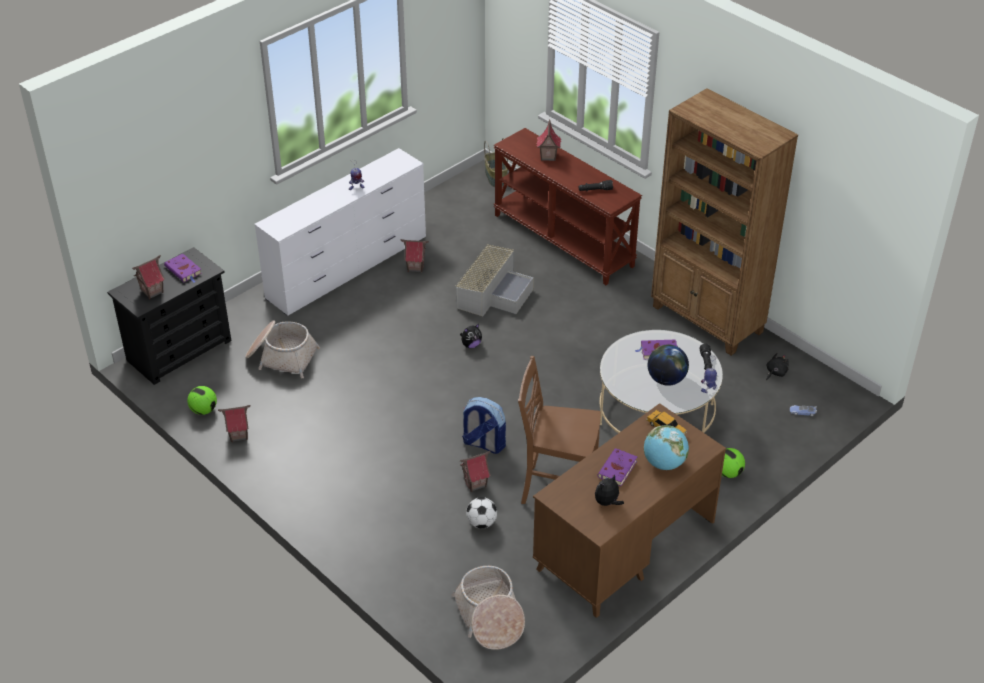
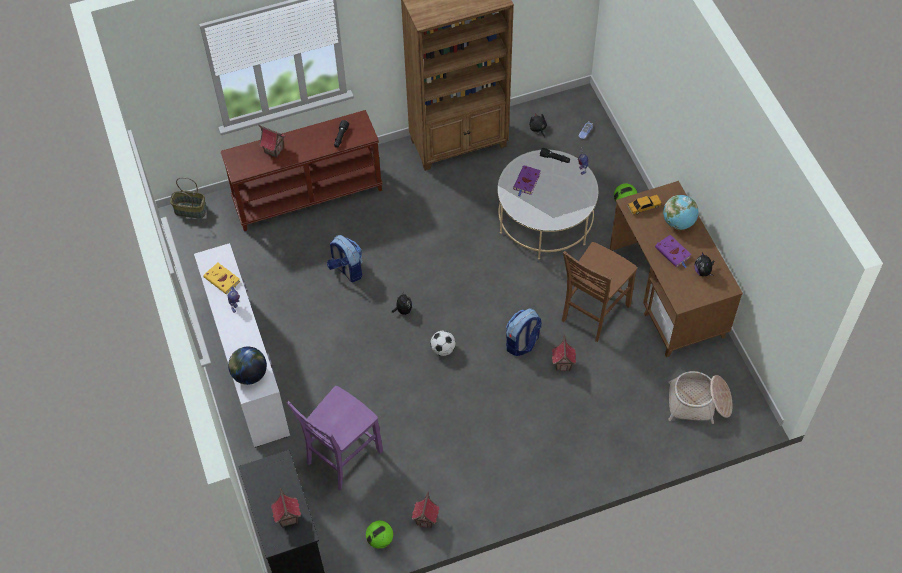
camera: 65 degrees left, 15 degrees up
(184, 270) = (271, 483): purple book -> none
(281, 357) = (342, 457): basket -> purple chair
(380, 172) = (223, 280): none -> yellow book
(415, 267) = (279, 315): toy house -> none
(481, 523) = (605, 375): football -> football (443, 349)
(494, 292) = (346, 270): grey storage box -> backpack
(666, 379) = (559, 190): globe -> globe (249, 374)

